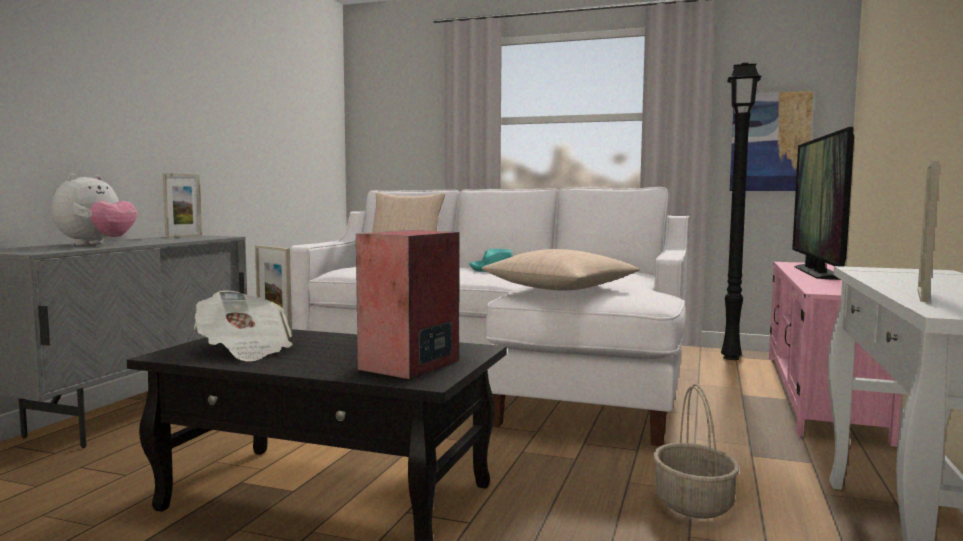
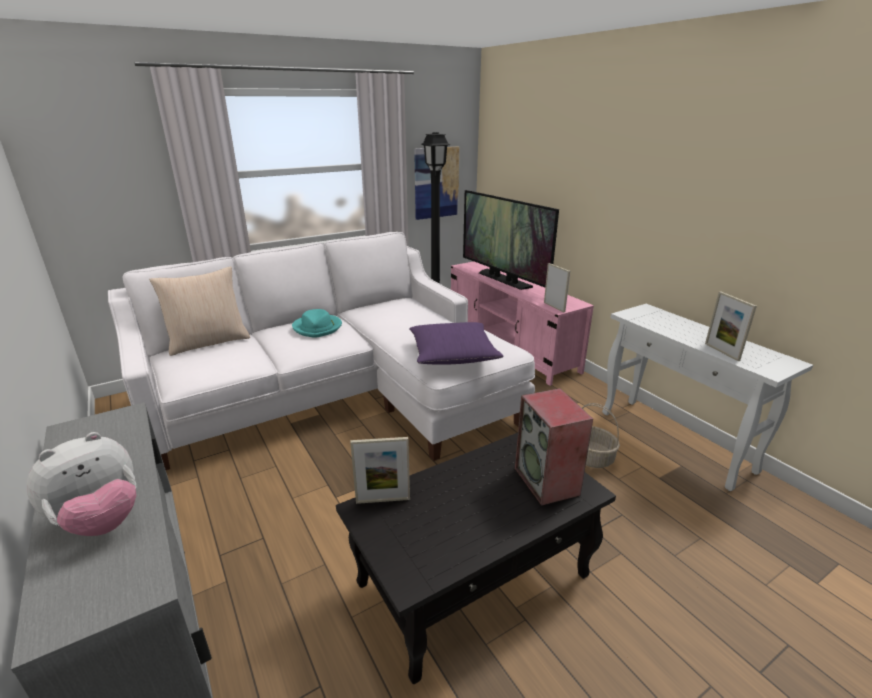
camera: 50 degrees left, 20 degrees up
(96, 244) = (101, 521): plush toy -> plush toy turned 75 degrees clockwise
(184, 236) = (75, 435): picture frame -> picture frame (554, 307)
(245, 350) = (435, 536): newspaper -> none
(561, 289) = (453, 354): beige pillow -> purple pillow

